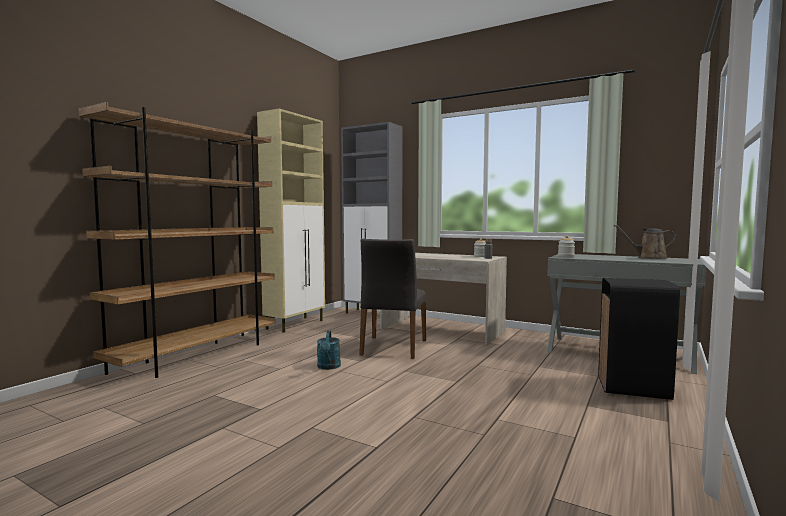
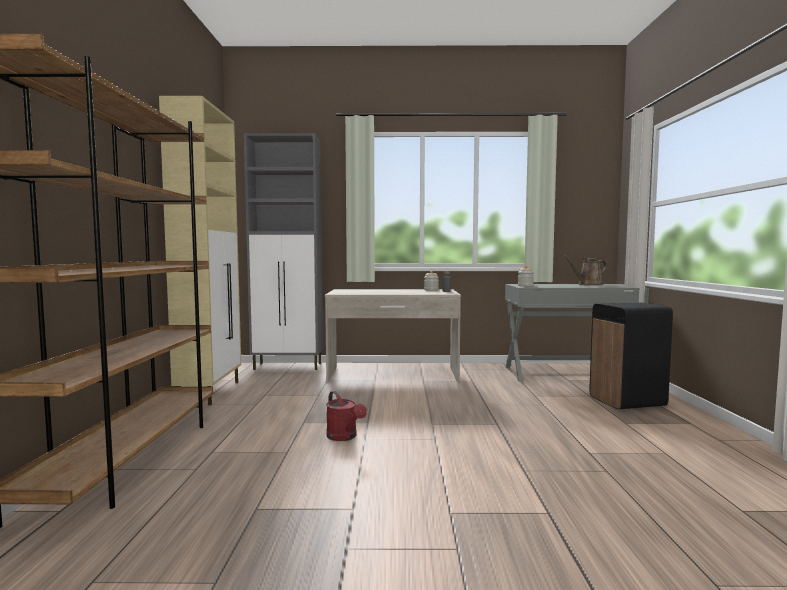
camera: 30 degrees left, 0 degrees up
(328, 367) = (344, 437): turquoise watering can -> red watering can
(393, 347) = (376, 401): grey chair -> none

